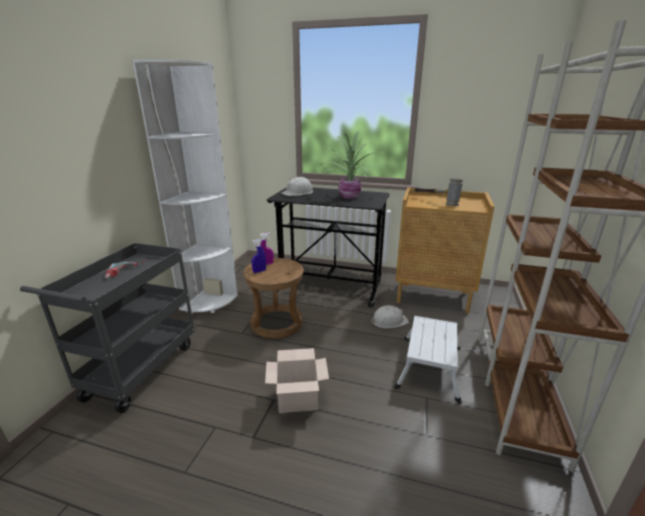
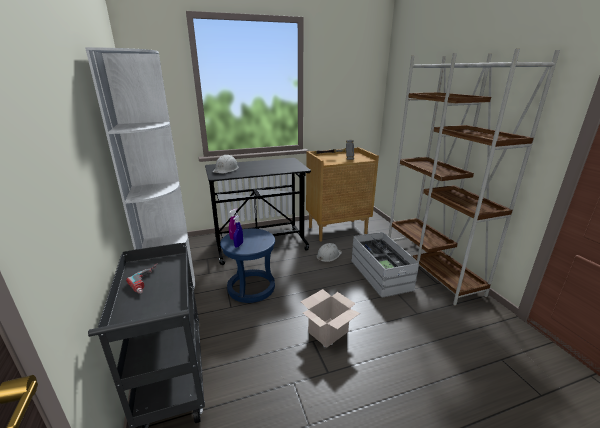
camera: 35 degrees left, 0 degrees up
(276, 323) = (251, 288): brown stool -> blue stool
(350, 197) = (274, 165): potted plant -> none
(429, 366) = (380, 274): white step ladder -> grey storage box

